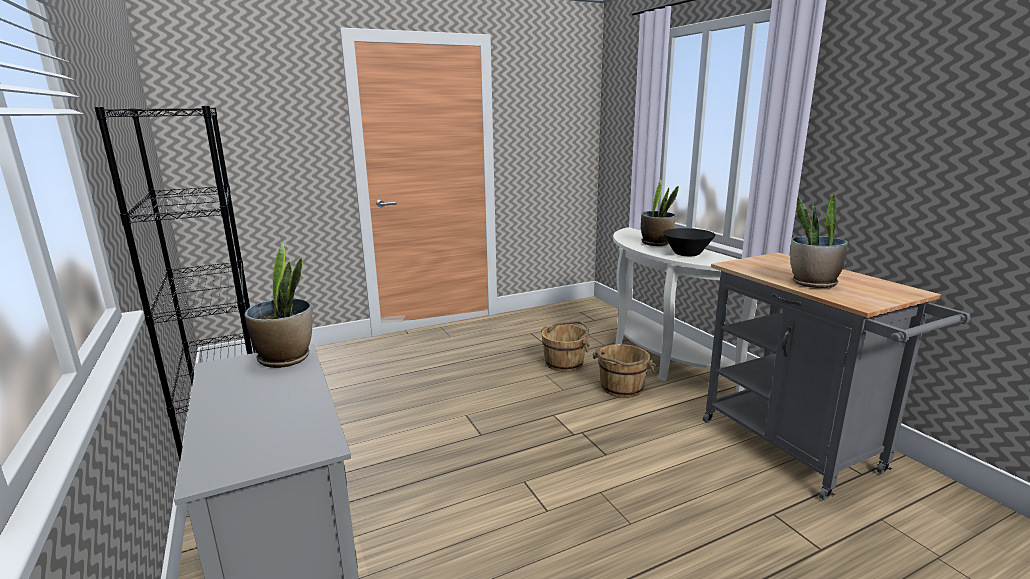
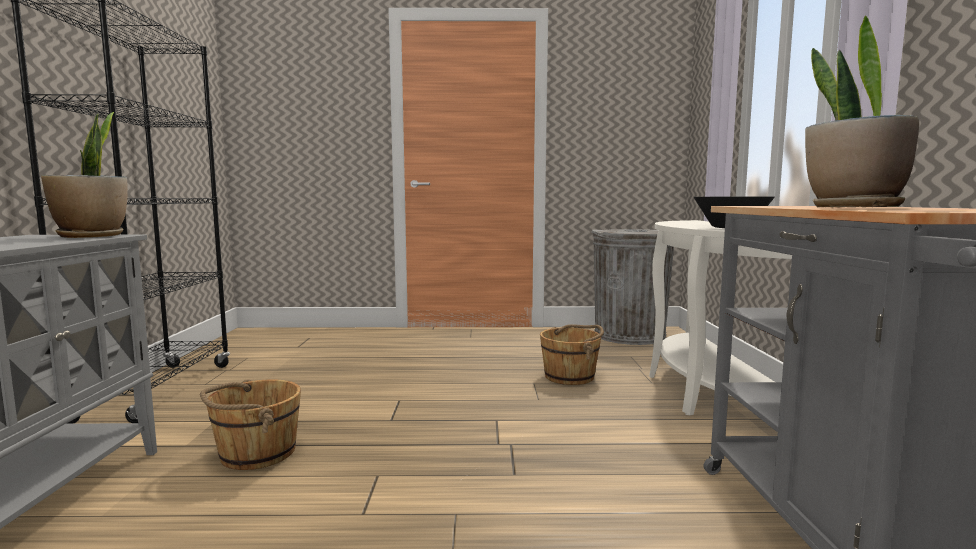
camera: 25 degrees right, 10 degrees down
(569, 312) = (629, 335): none -> grey trash can
(621, 388) = (617, 411): brown bucket -> brown bucket (256, 453)
(656, 243) = (705, 224): potted plant -> none

